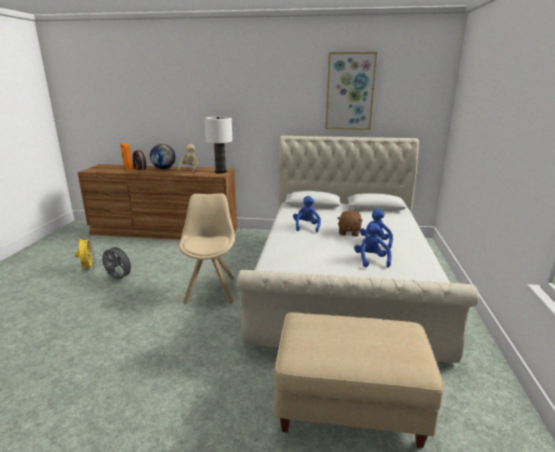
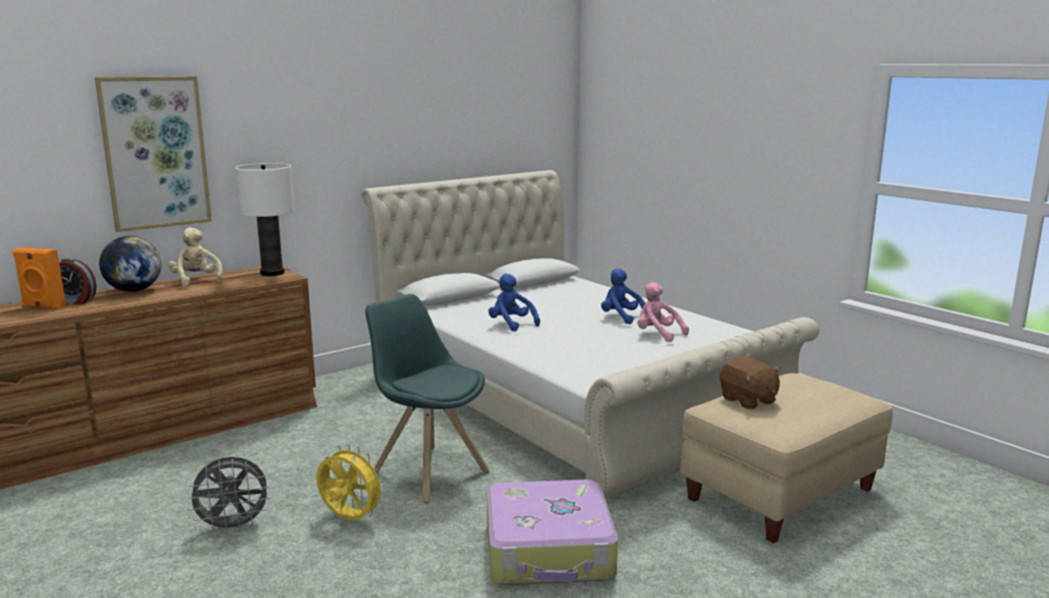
camera: 45 degrees left, 5 degrees down
(88, 268) = (122, 543): yellow fan -> yellow fan (350, 519)
(180, 355) = (549, 551): none -> suitcase
(211, 290) = (429, 472): beige chair -> turquoise chair
(349, 232) = (572, 315): brown plush toy -> brown plush toy (748, 400)
(350, 91) = (456, 106): picture -> picture (155, 153)
(371, 260) = (657, 334): blue plush toy -> pink plush toy

